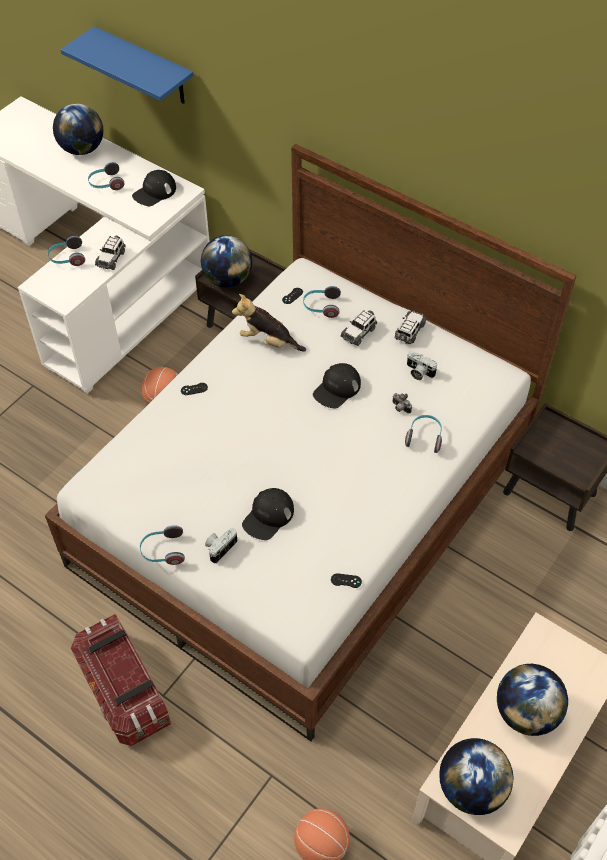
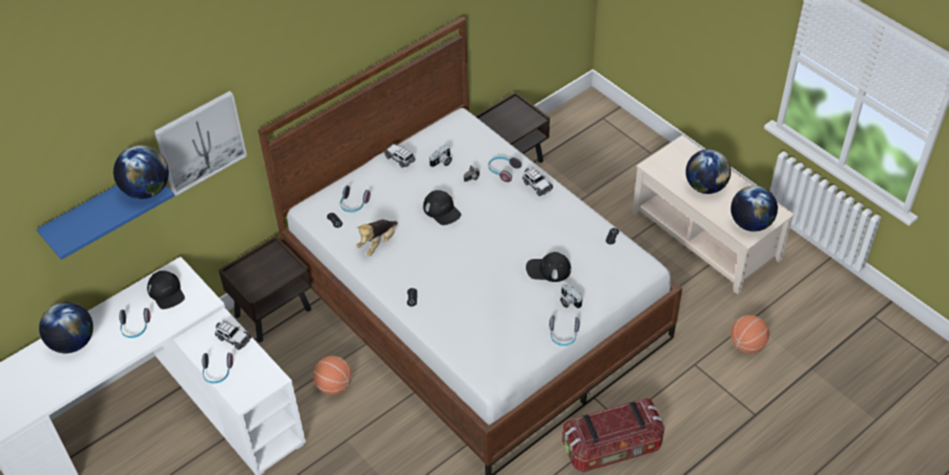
camera: 75 degrees left, 5 degrees down
(228, 279) = (262, 282): globe -> globe (146, 190)
(244, 98) = (200, 142): none -> picture
(268, 516) = (548, 269): black cap -> black cap turned 135 degrees clockwise
(359, 332) = (390, 187): toy car -> toy car (537, 186)

